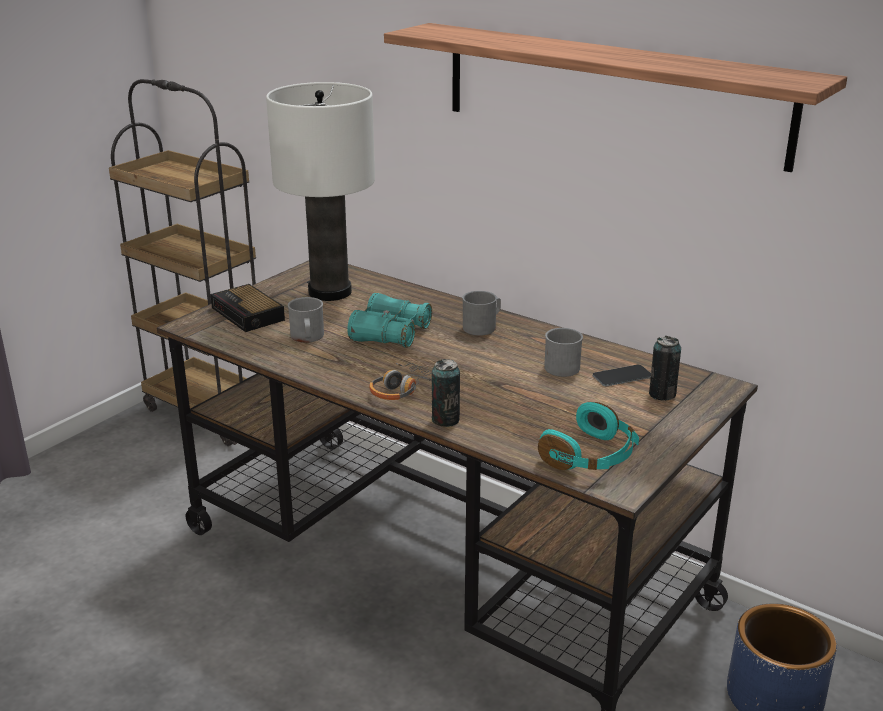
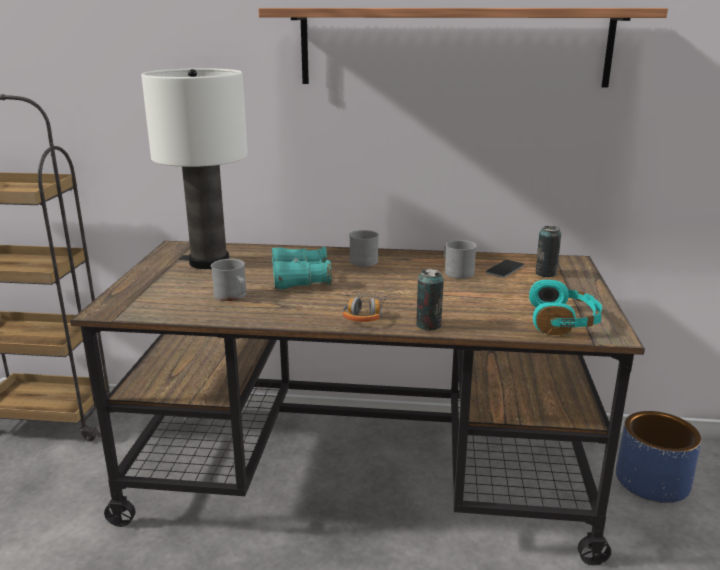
camera: 30 degrees left, 5 degrees down
(248, 314) = (154, 291): alarm clock -> none

